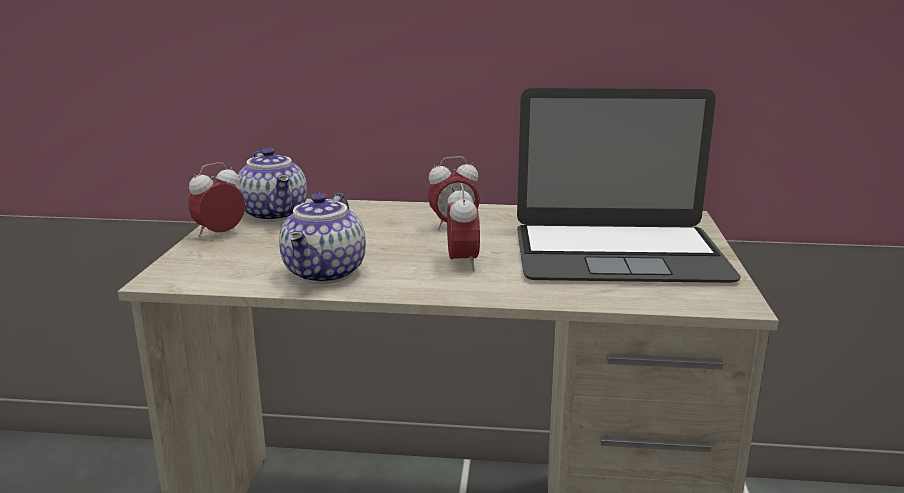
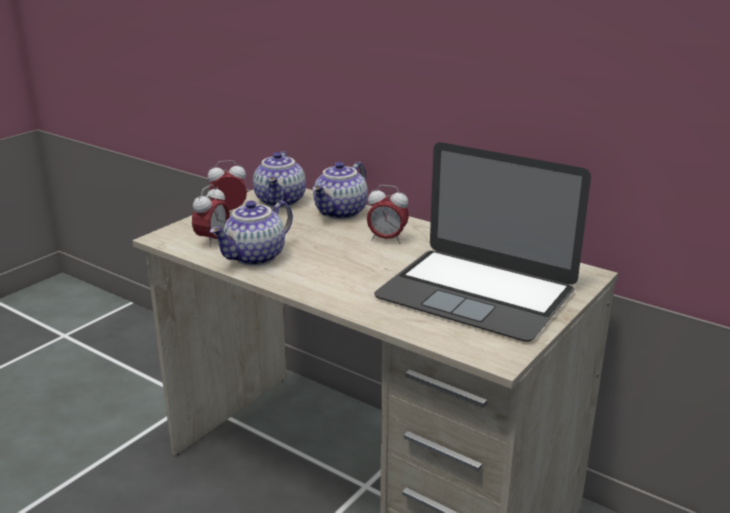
camera: 30 degrees right, 5 degrees up
(365, 212) = (341, 213): none -> teapot
(462, 263) = (351, 272): alarm clock -> alarm clock (213, 240)

